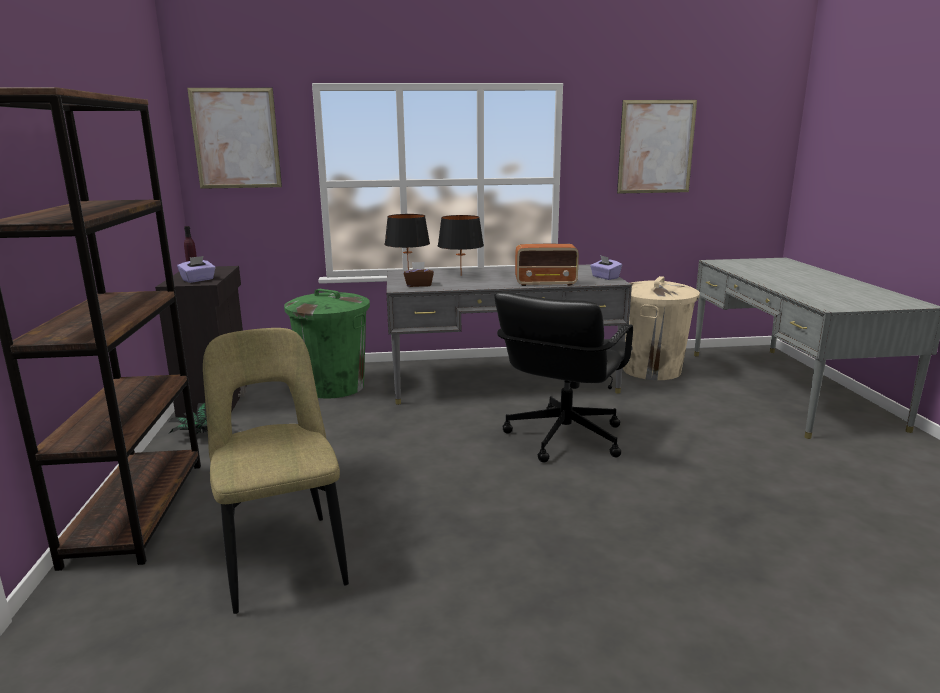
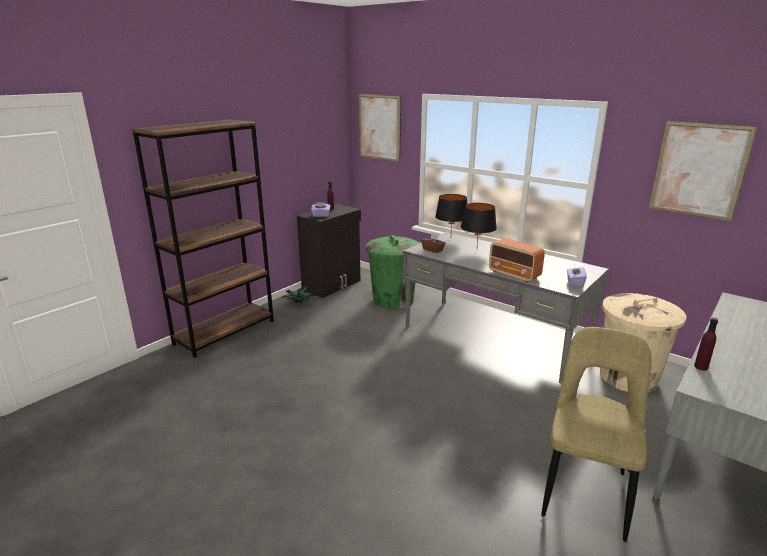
camera: 45 degrees right, 5 degrees up
(283, 556) = (233, 383): beige chair -> beige chair (585, 490)
(563, 438) = (458, 395): black office chair -> none
(801, 297) = (701, 367): none -> purple bottle

